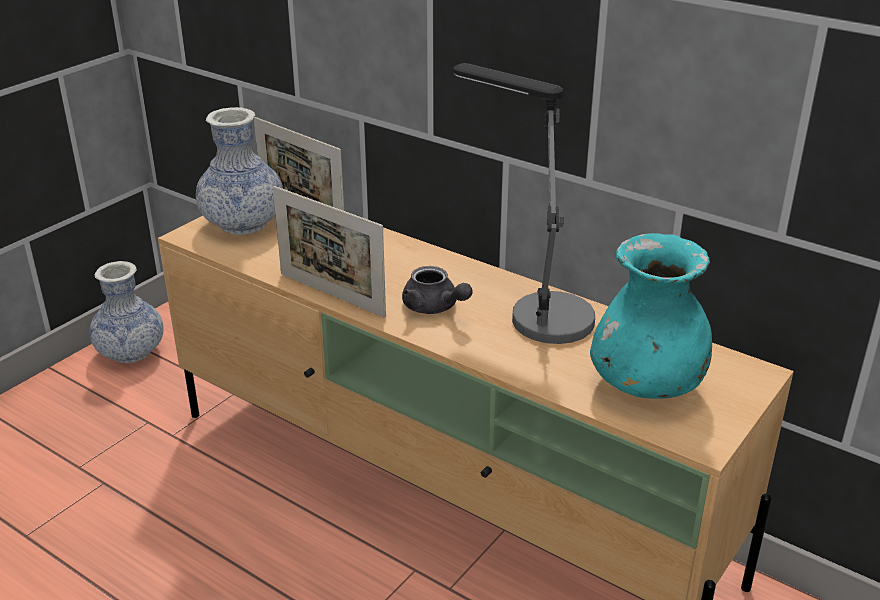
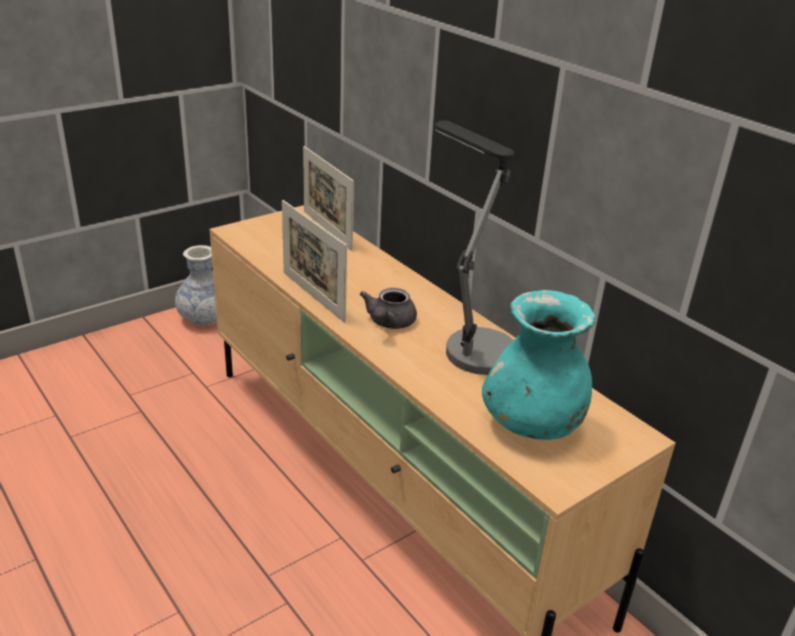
camera: 15 degrees right, 0 degrees up
(243, 224) = (278, 230): vase -> none
(434, 308) = (388, 323): grey teapot -> grey teapot turned 45 degrees clockwise

